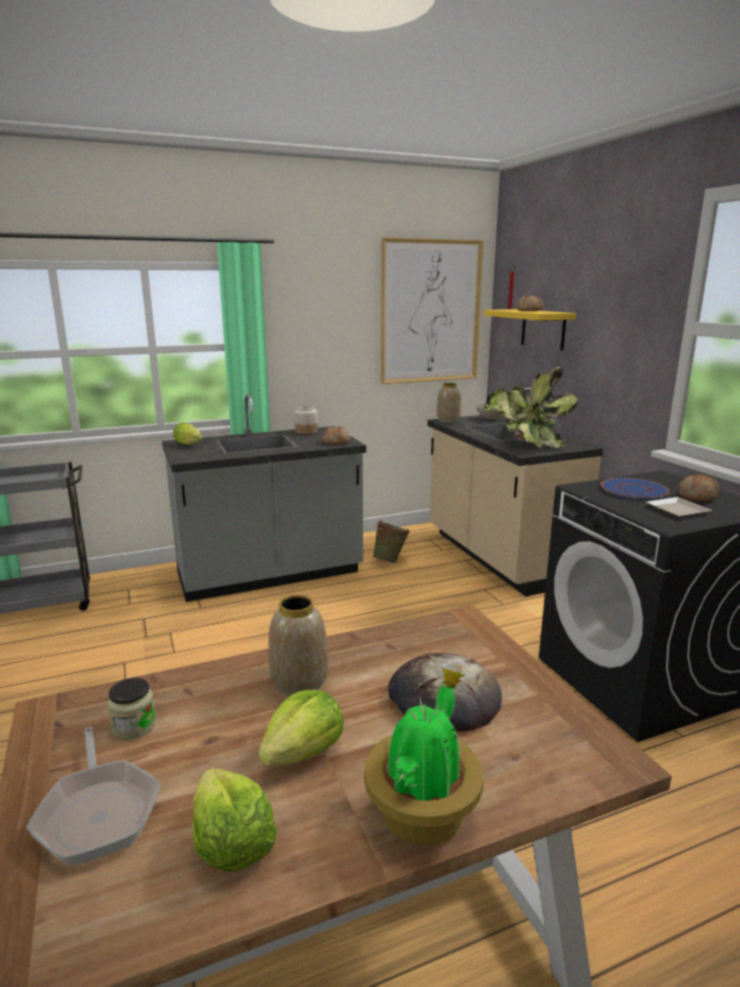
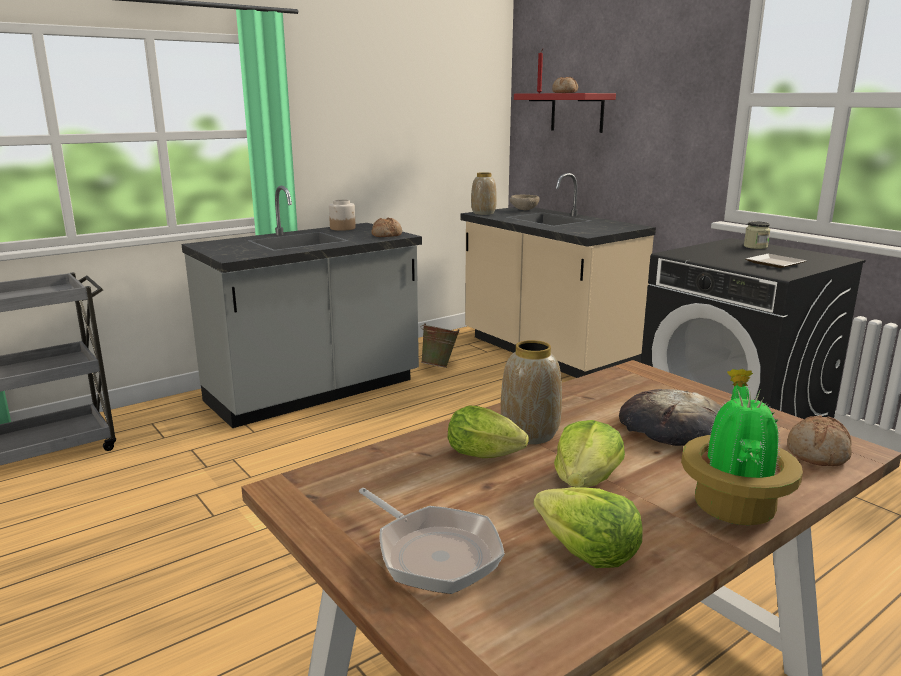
camera: 15 degrees left, 0 degrees up
(134, 726) = (397, 486): jar -> jar (755, 247)
(190, 445) = (221, 245): lettuce -> lettuce (488, 456)
(430, 312) = (454, 97): picture -> none
(524, 445) = (581, 228): potted plant -> none
(543, 329) = (577, 112): yellow shelf -> red shelf
(634, 490) = (723, 252): blue plate -> none
(698, 496) = (781, 253): bread -> bread (818, 453)

